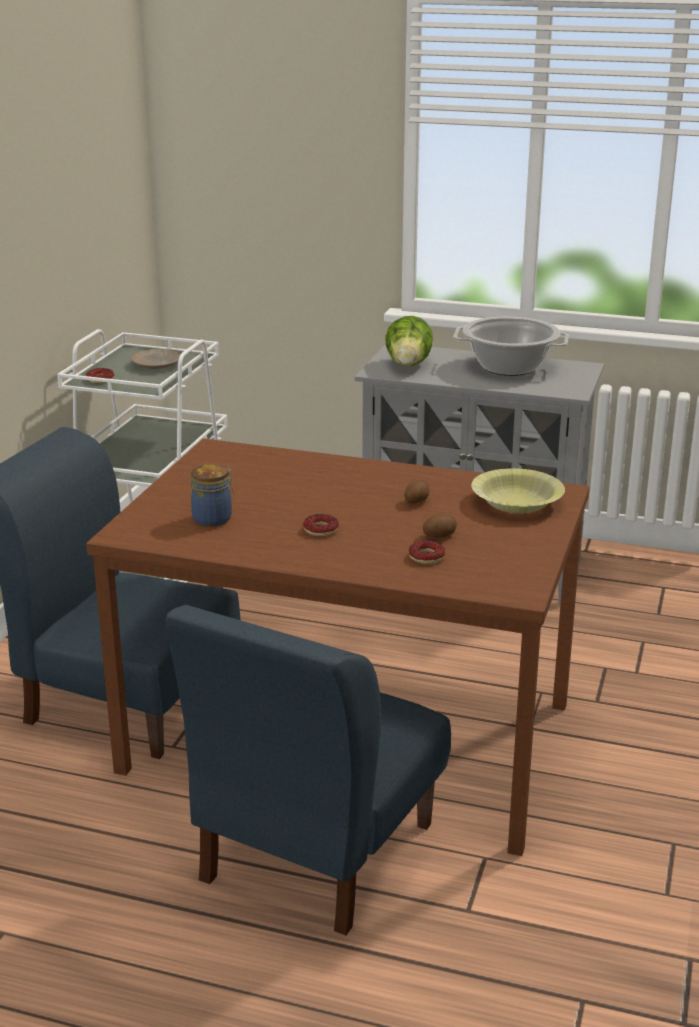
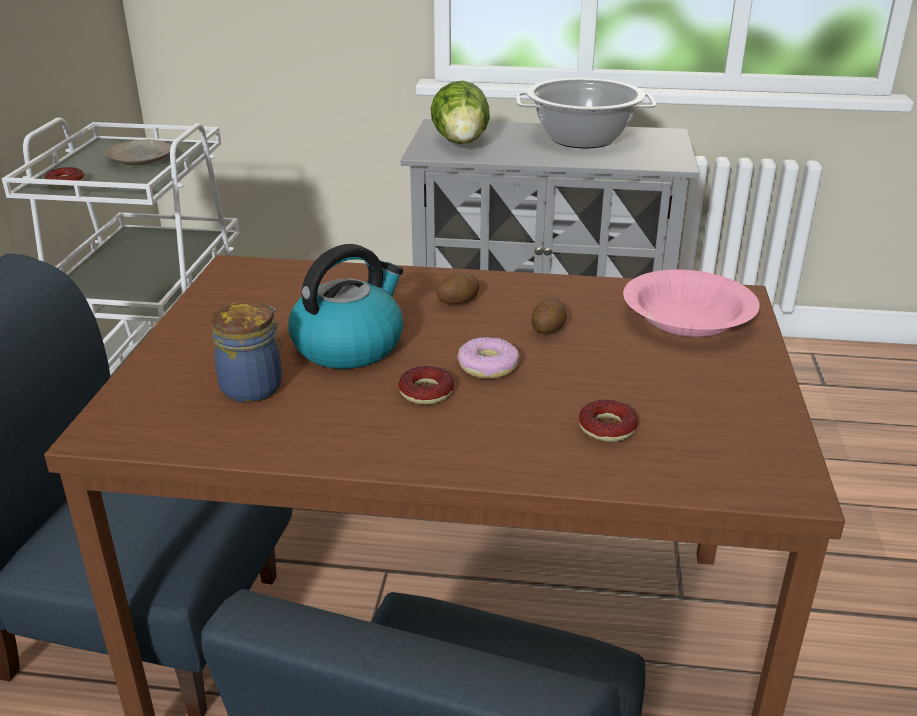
camera: 10 degrees left, 5 degrees up
(280, 500) = (349, 345): none -> kettle
(366, 519) = (487, 367): none -> donut
(440, 536) = (608, 386): potato -> potato (458, 302)
(516, 503) = (686, 320): yellow bowl -> pink bowl

